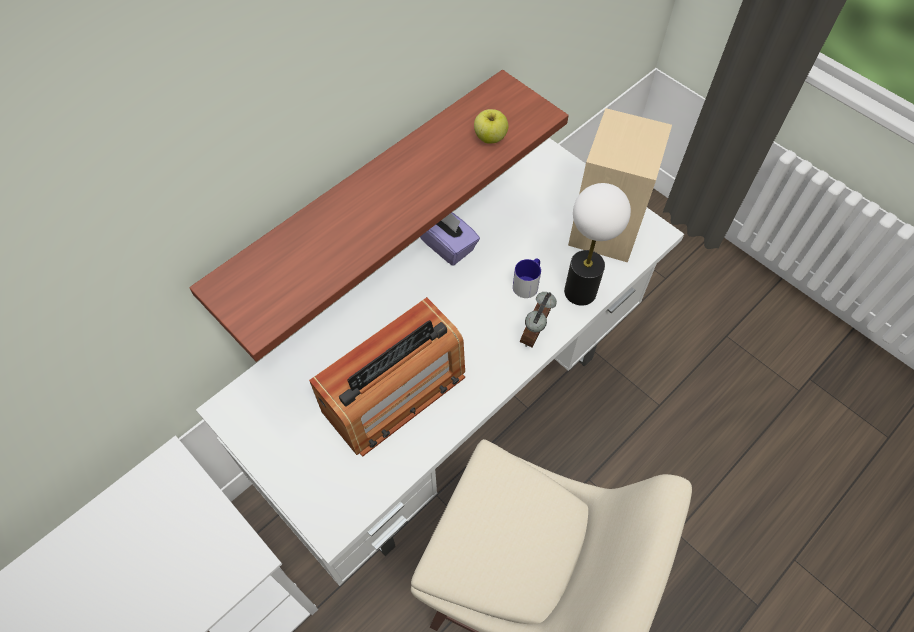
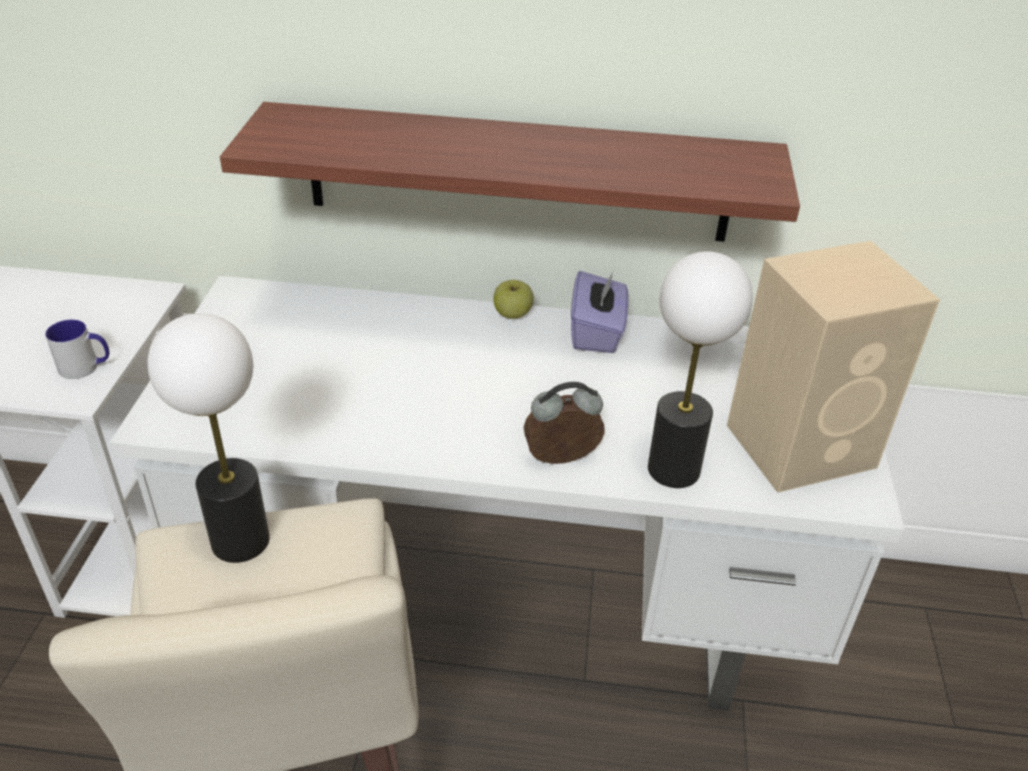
camera: 50 degrees right, 20 degrees down
(395, 393) = (362, 387): radio -> none
(471, 530) = (239, 541): none -> table lamp
(490, 137) = (677, 171): apple -> apple (513, 314)
(528, 283) = (627, 418): mug -> mug (86, 367)

